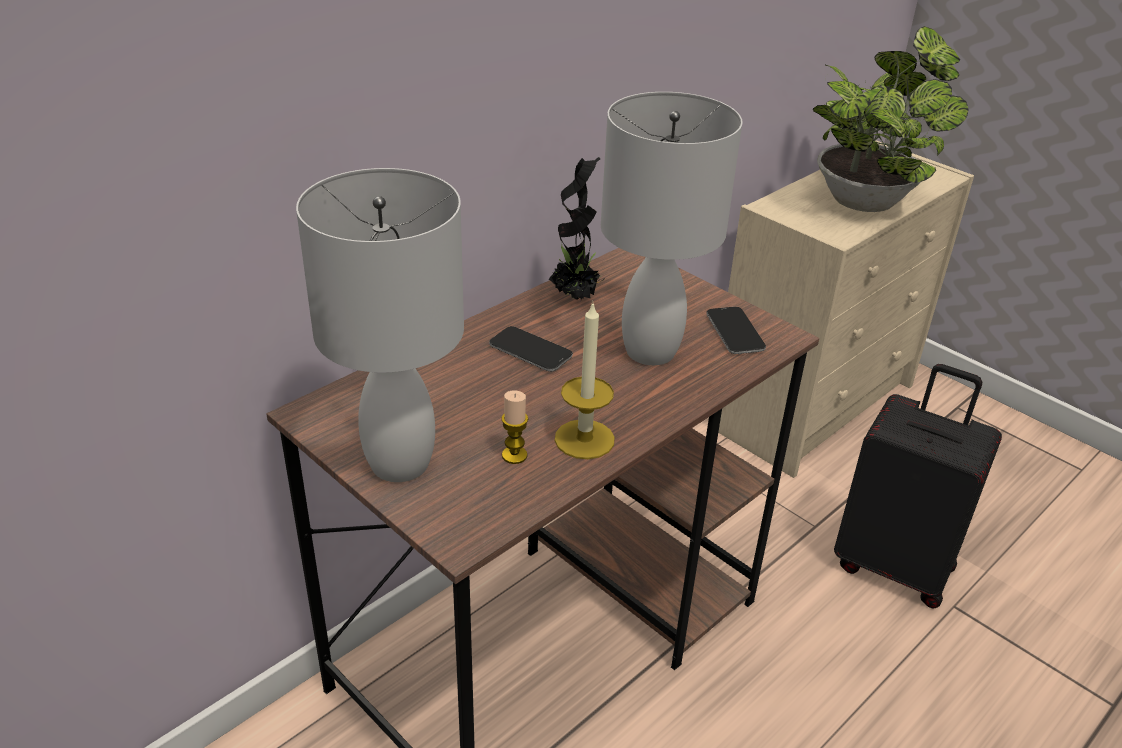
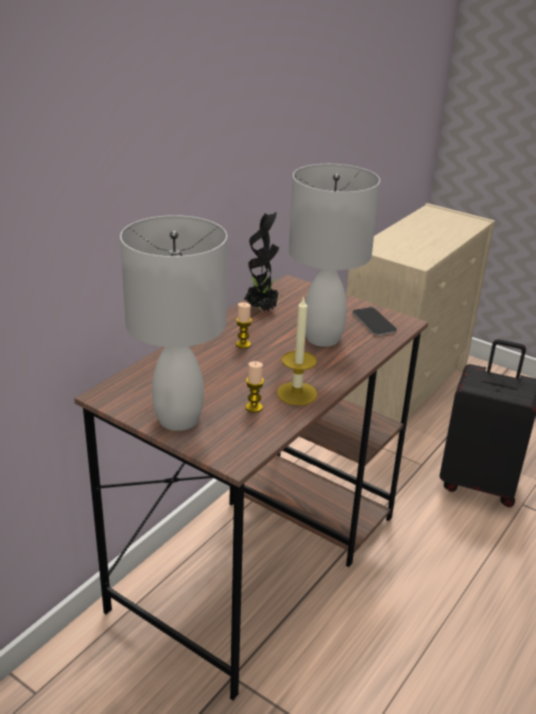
camera: 10 degrees left, 5 degrees down
(530, 351) = (243, 344): phone -> candle
(866, 199) = (430, 239): potted plant -> none

